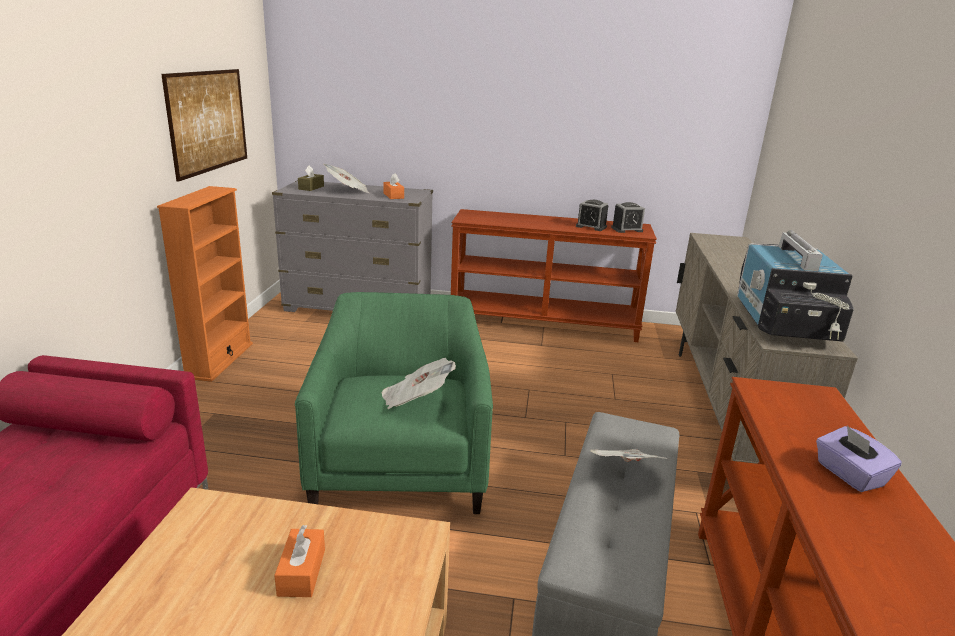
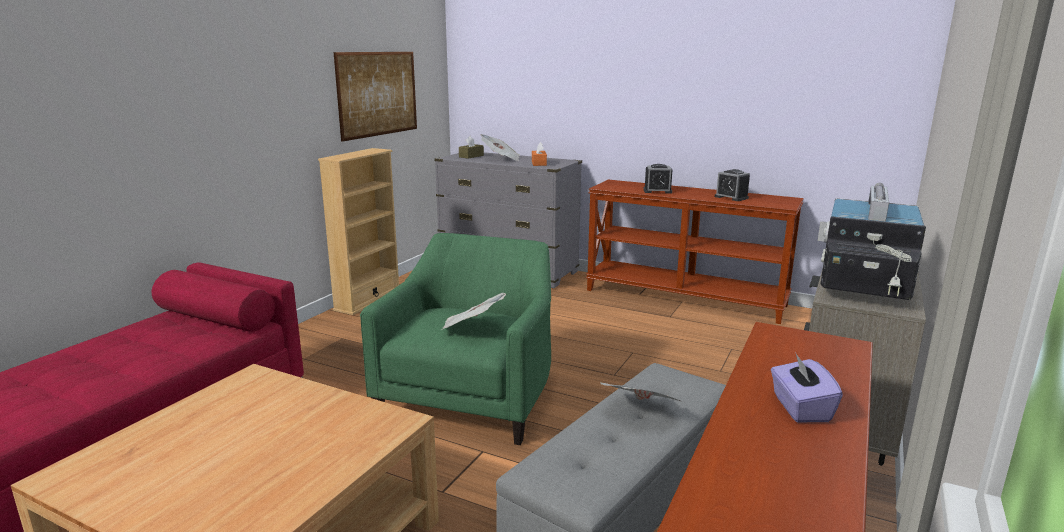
camera: 20 degrees right, 5 degrees down
(219, 360) = (368, 300): orange bookcase -> beige bookcase
(301, 572) = (291, 428): orange tissue box -> none
(627, 229) = (770, 201): alarm clock -> alarm clock (657, 191)

